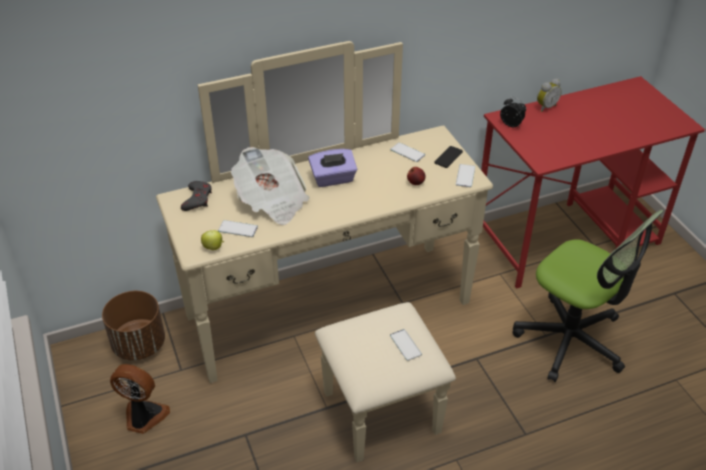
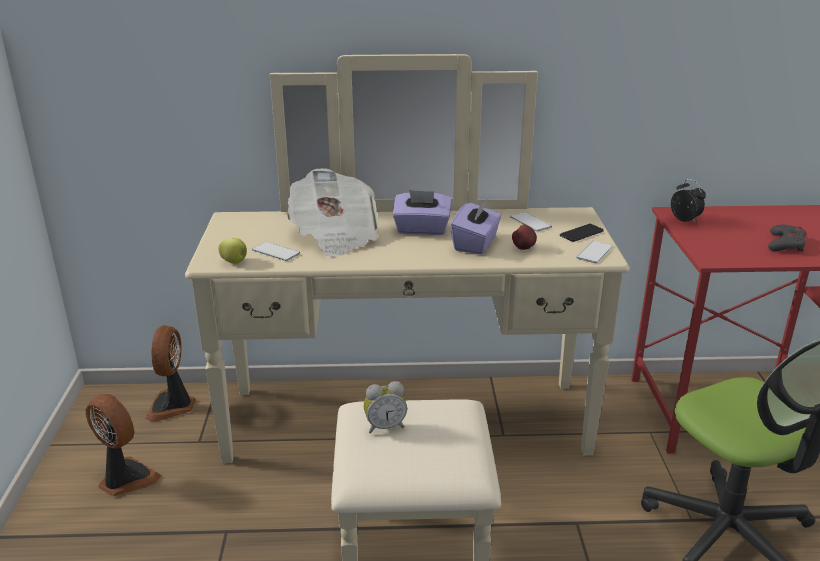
camera: 20 degrees right, 15 degrees down
(139, 345) = (172, 406): brown planter -> fan
(197, 199) = (253, 221): grey game controller -> grey game controller (785, 244)
(380, 186) = (476, 244): none -> purple tissue box
(405, 345) = (443, 442): phone -> none
(545, 107) = (741, 212): alarm clock -> alarm clock (385, 426)

